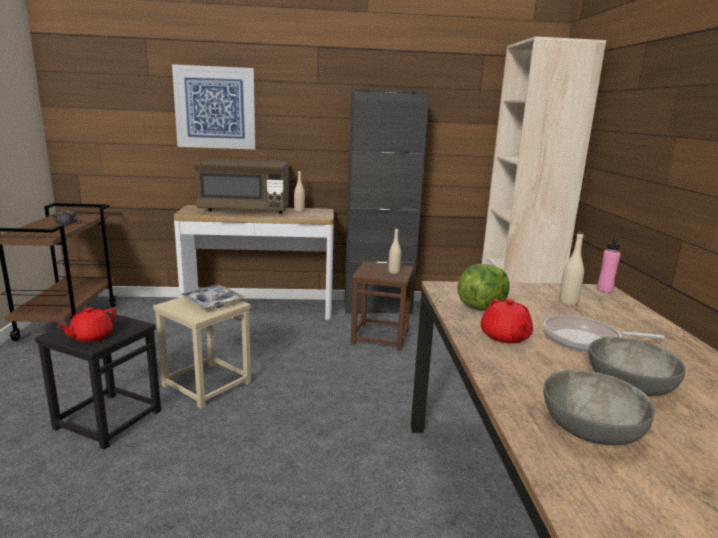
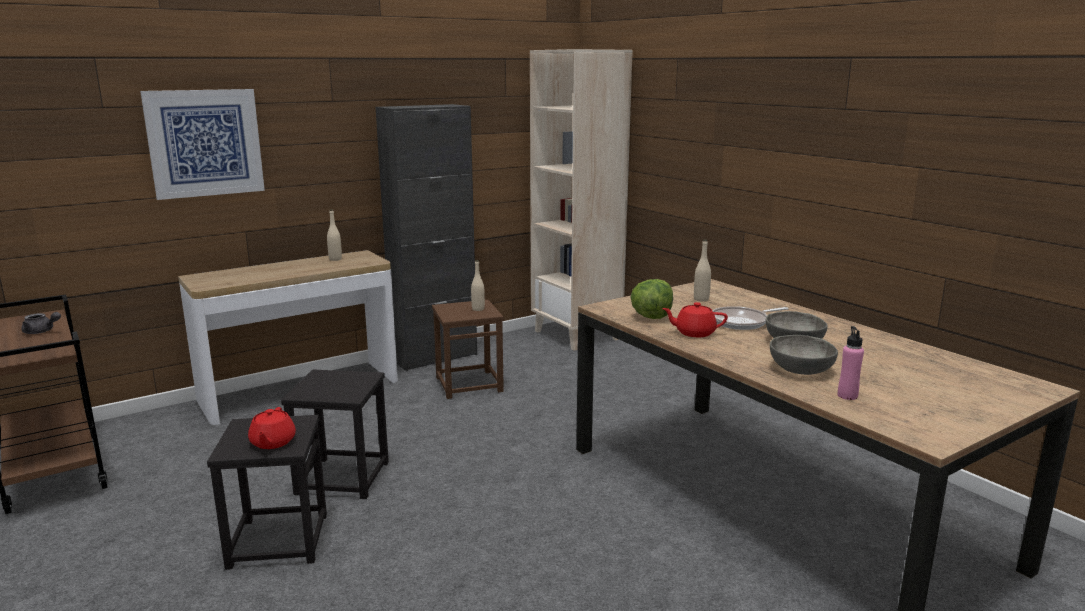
camera: 30 degrees left, 0 degrees up
(206, 384) = (342, 478): beige stool -> black stool
(212, 302) = (342, 380): tray -> none
(245, 210) = (270, 269): brown microwave -> none
(505, 337) = (694, 333): red teapot -> red teapot turned 135 degrees clockwise
(604, 290) = (712, 284): pink bottle -> pink bottle (847, 396)

